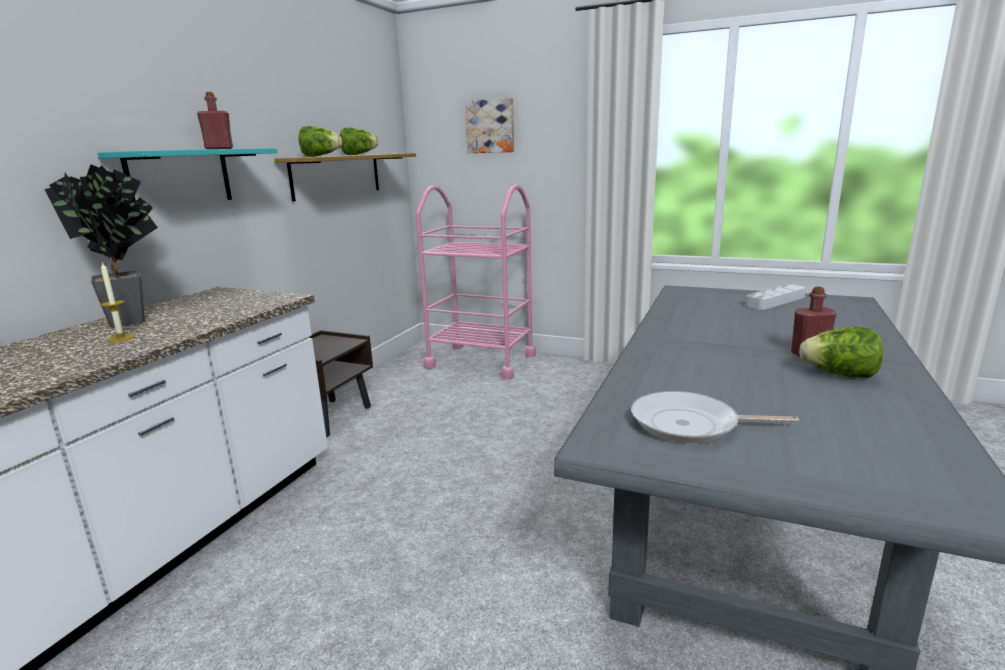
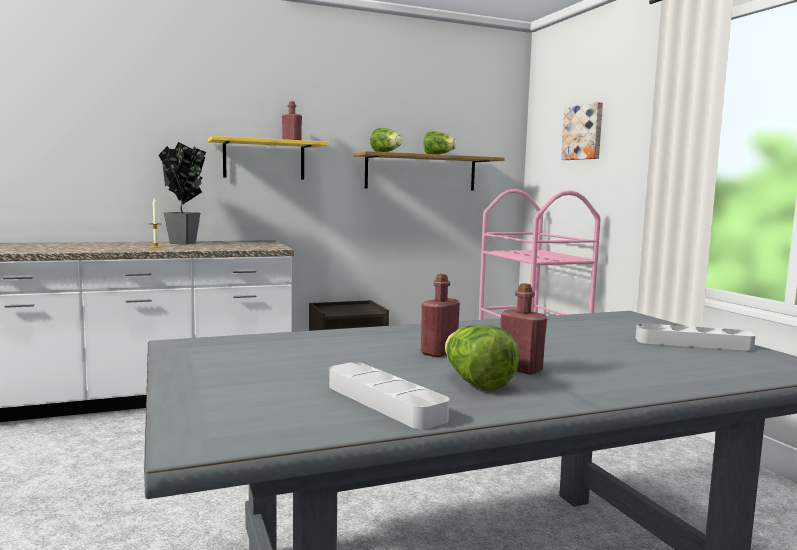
camera: 45 degrees right, 10 degrees down
(180, 178) = (264, 159): turquoise shelf -> yellow shelf
(690, 425) = (253, 357): frying pan -> none
(739, 361) = (439, 352): none -> red bottle
(879, 414) = (384, 402): none -> grey tray

